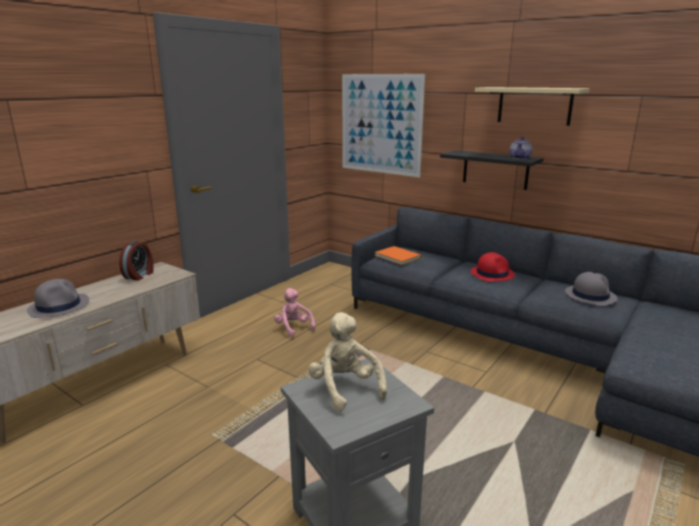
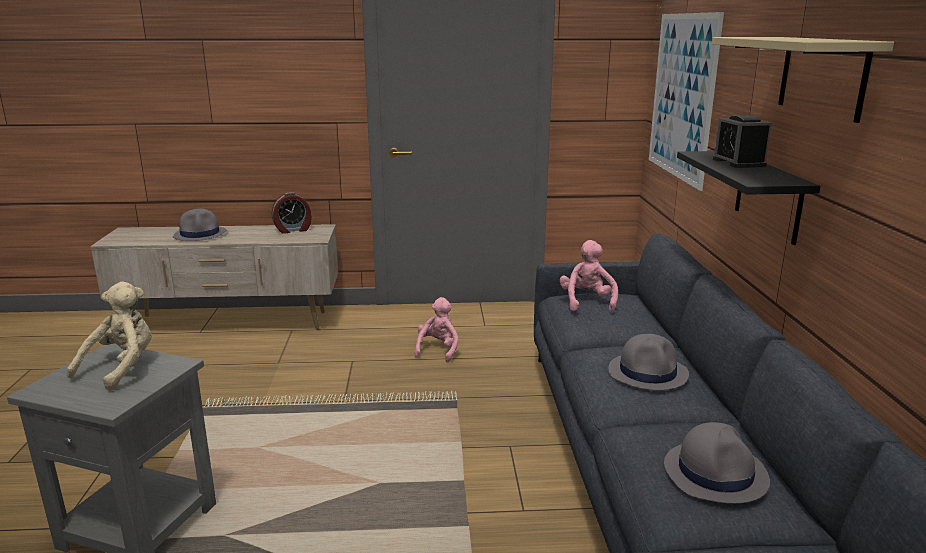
camera: 50 degrees right, 0 degrees up
(397, 256) = (587, 302): orange book -> pink plush toy
(483, 154) = (738, 162): none -> alarm clock
(492, 274) = (648, 372): red hat -> grey hat
(520, 158) = (767, 178): teapot -> none

